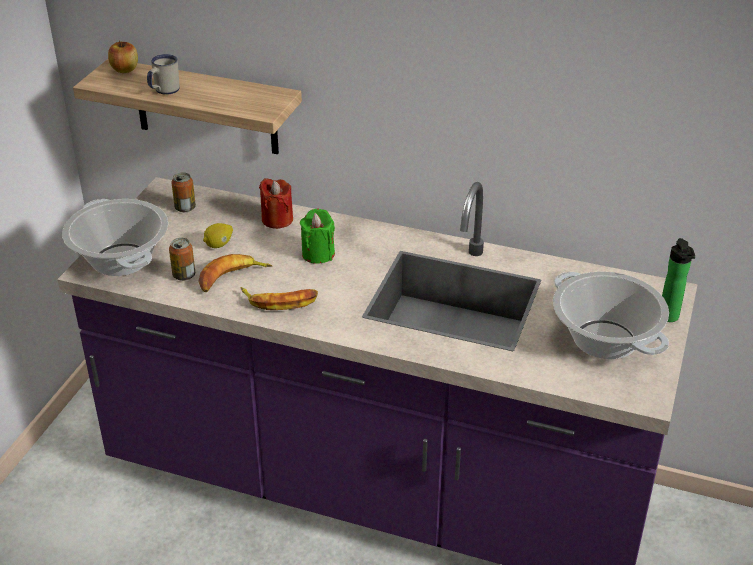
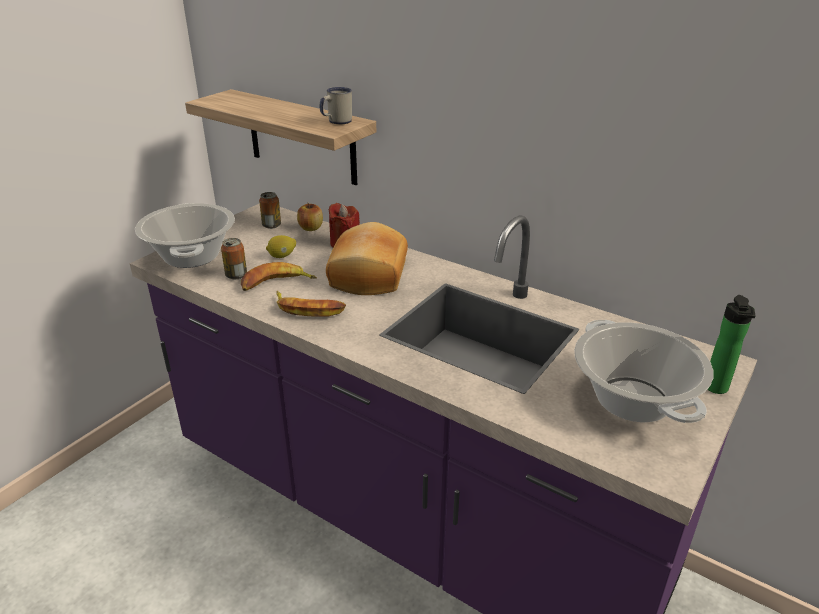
camera: 15 degrees right, 5 degrees down
(125, 69) = (236, 96): apple -> apple (311, 228)
(163, 91) = (256, 110): white mug -> white mug (336, 122)
(318, 254) = (366, 275): green candle -> bread

